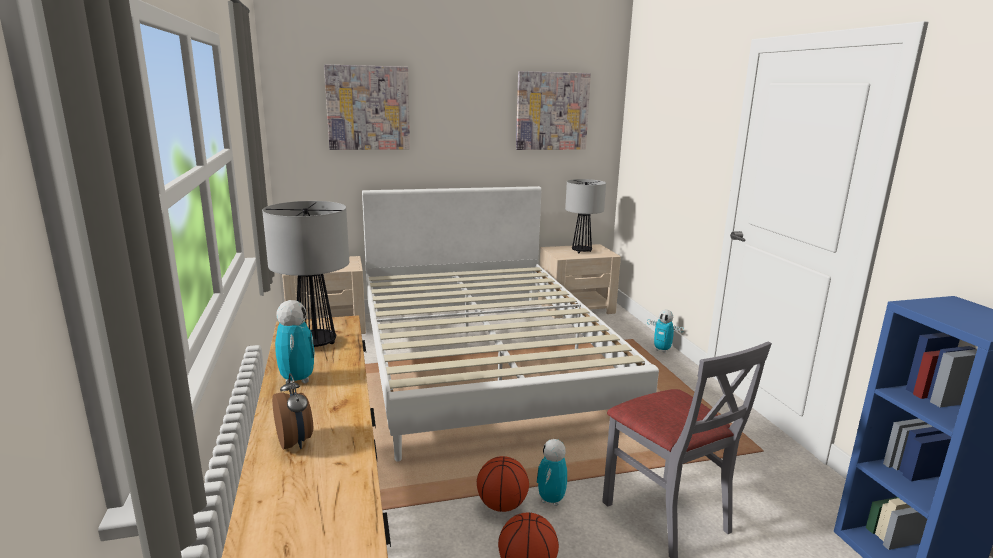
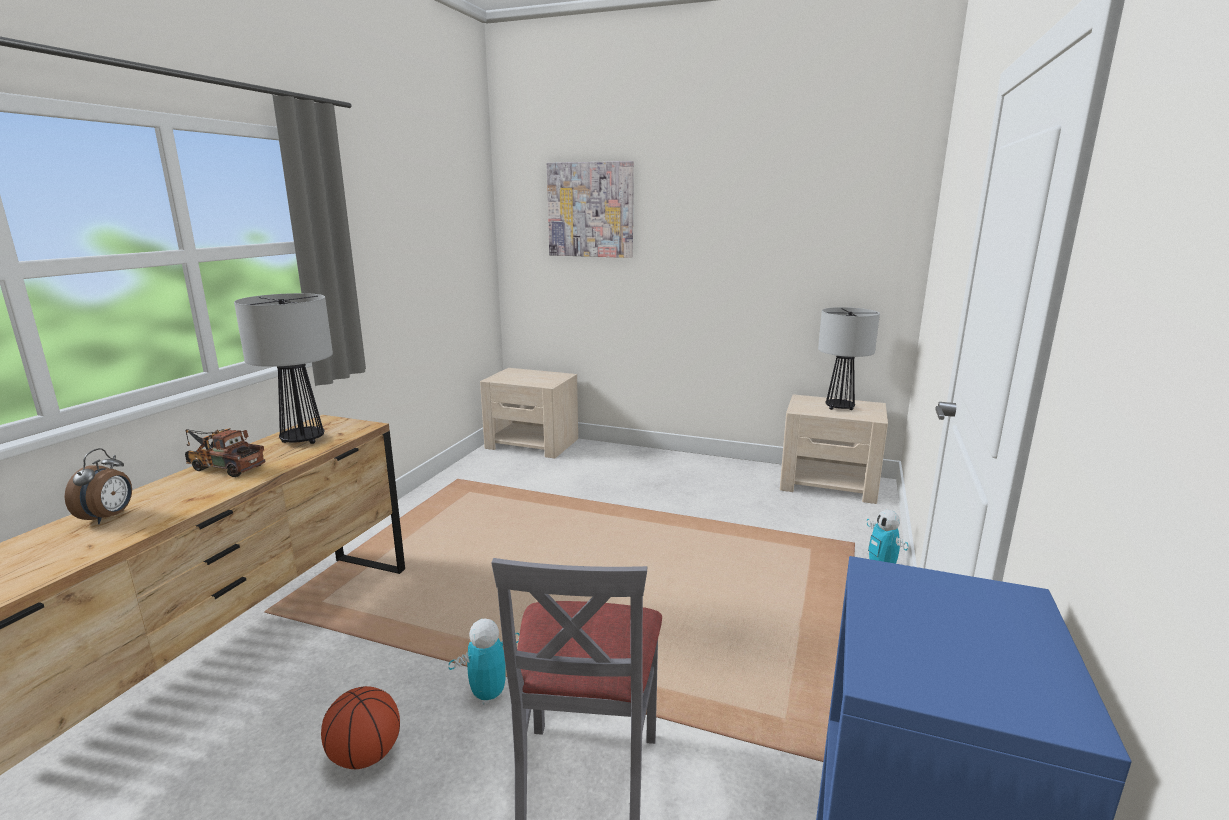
camera: 35 degrees right, 0 degrees up
(297, 380) = (223, 467): toy robot -> toy truck
(483, 360) = (630, 516): white bed -> none
(502, 505) = (436, 678): basketball -> none
(552, 111) = (818, 213): picture -> none

